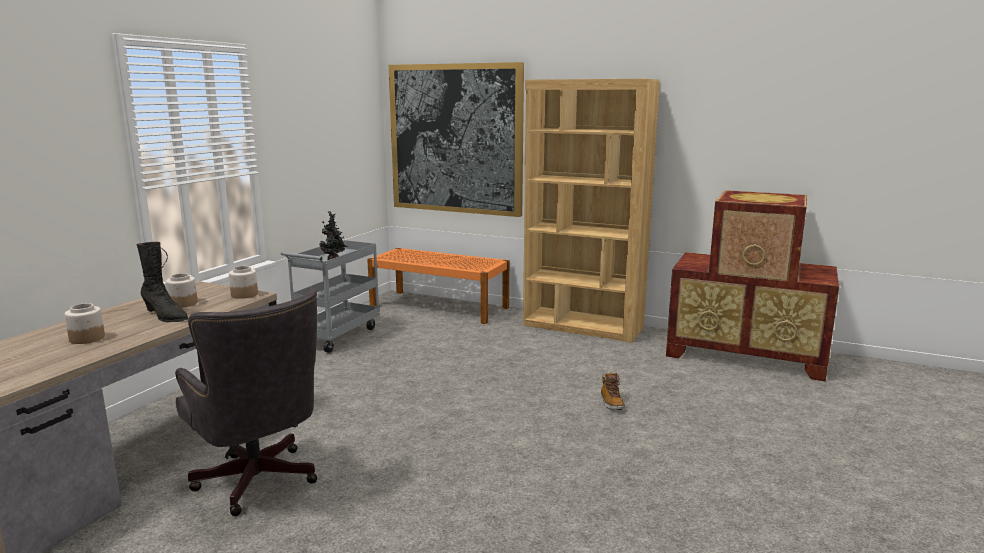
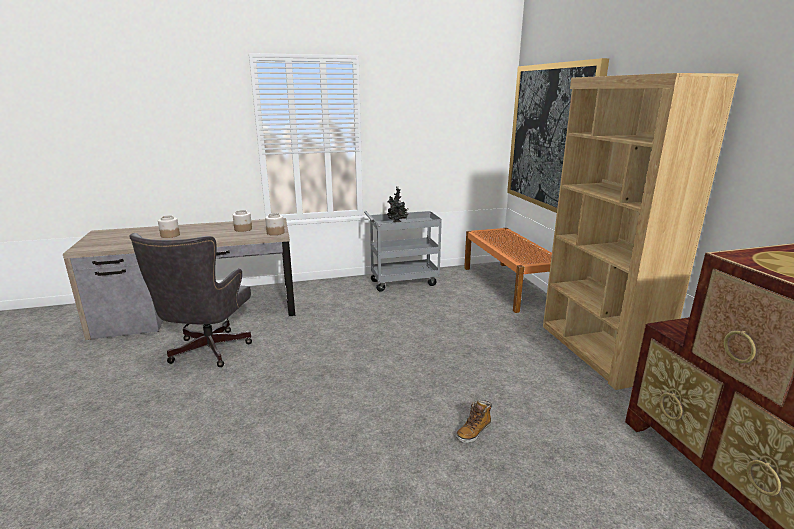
camera: 50 degrees right, 5 degrees up
(165, 316) = (218, 234): black boot -> none

